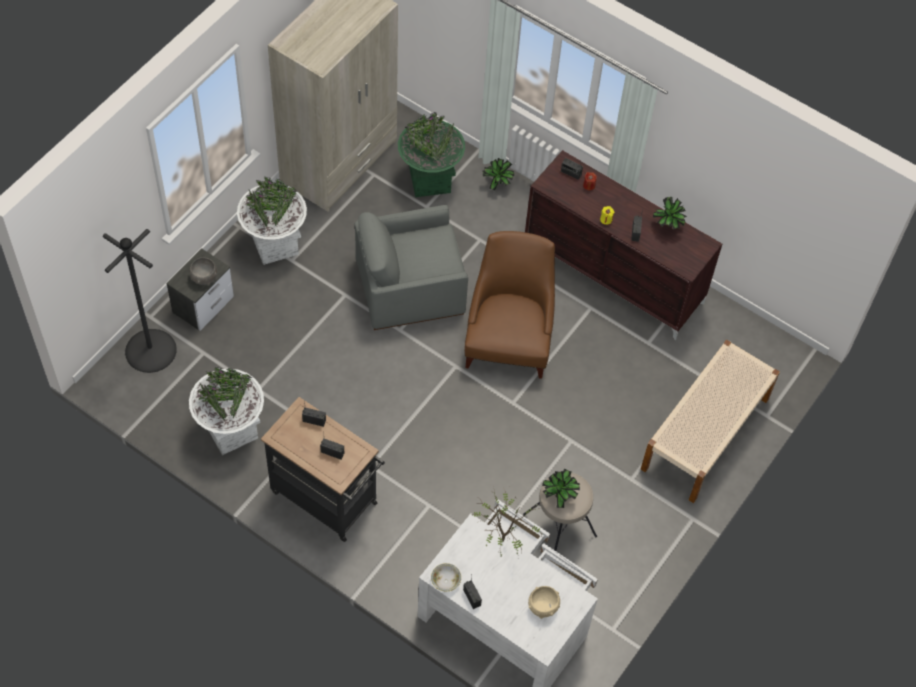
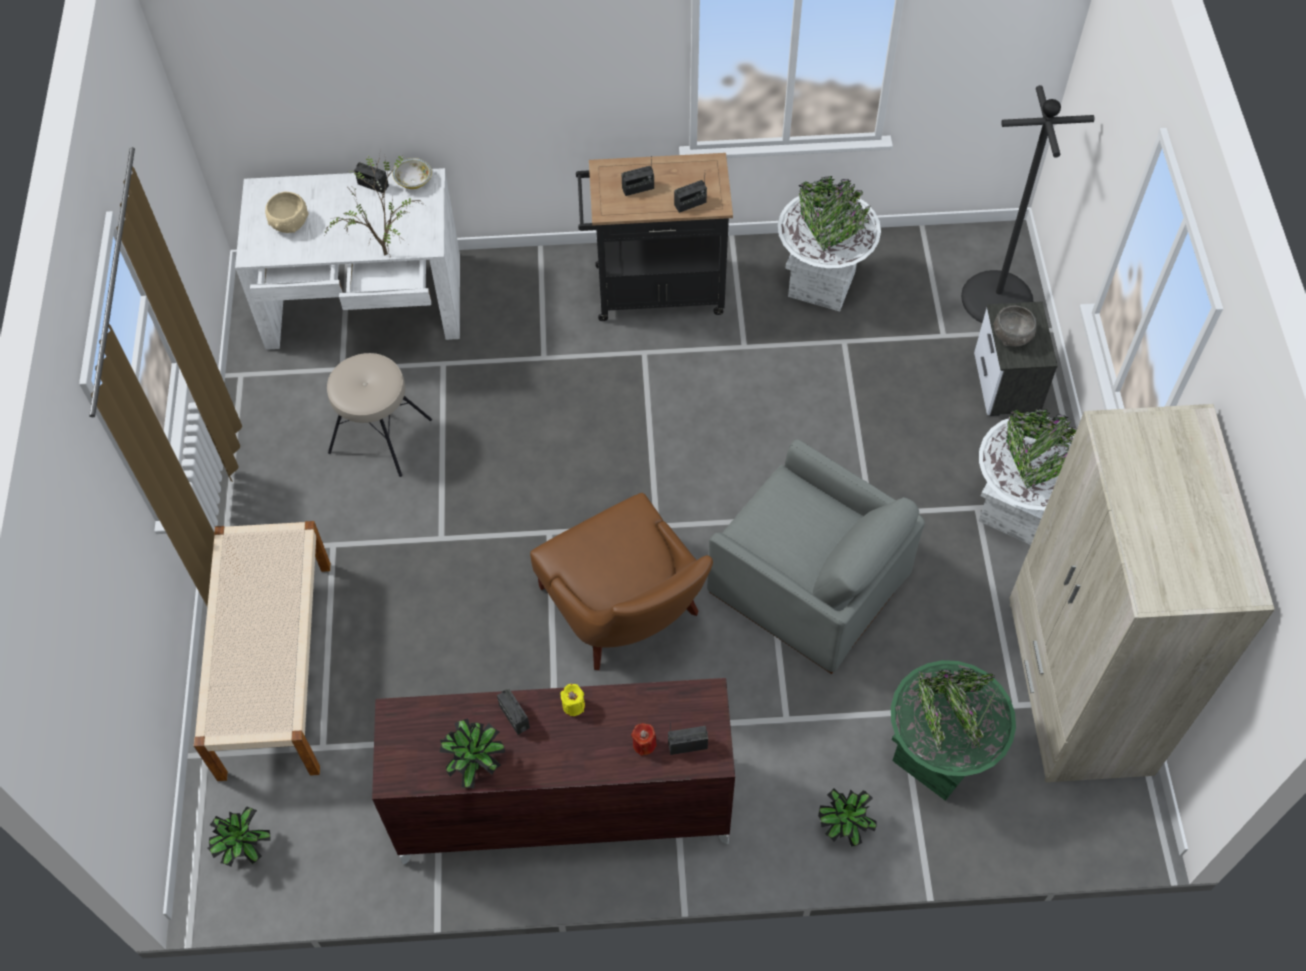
camera: 145 degrees right, 0 degrees up
(410, 286) = (807, 584): grey armchair -> grey armchair turned 90 degrees clockwise
(559, 497) = (370, 373): potted plant -> potted plant (243, 848)

